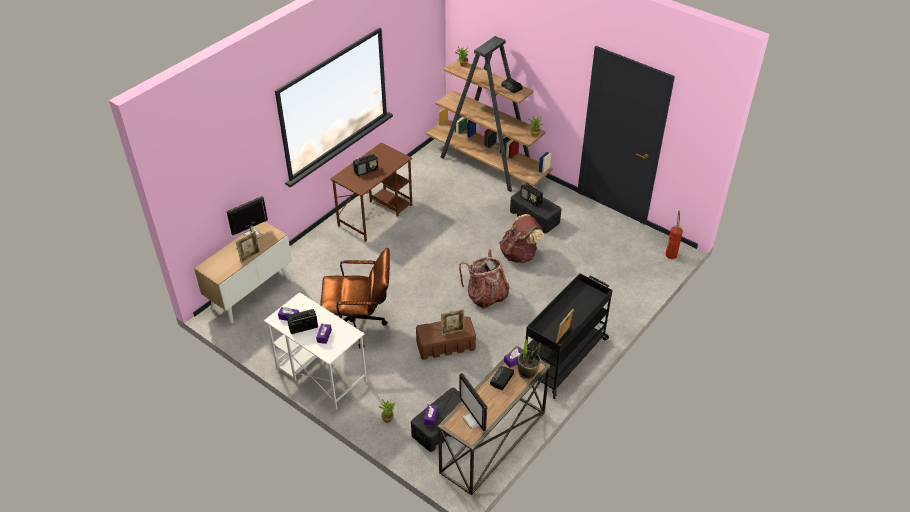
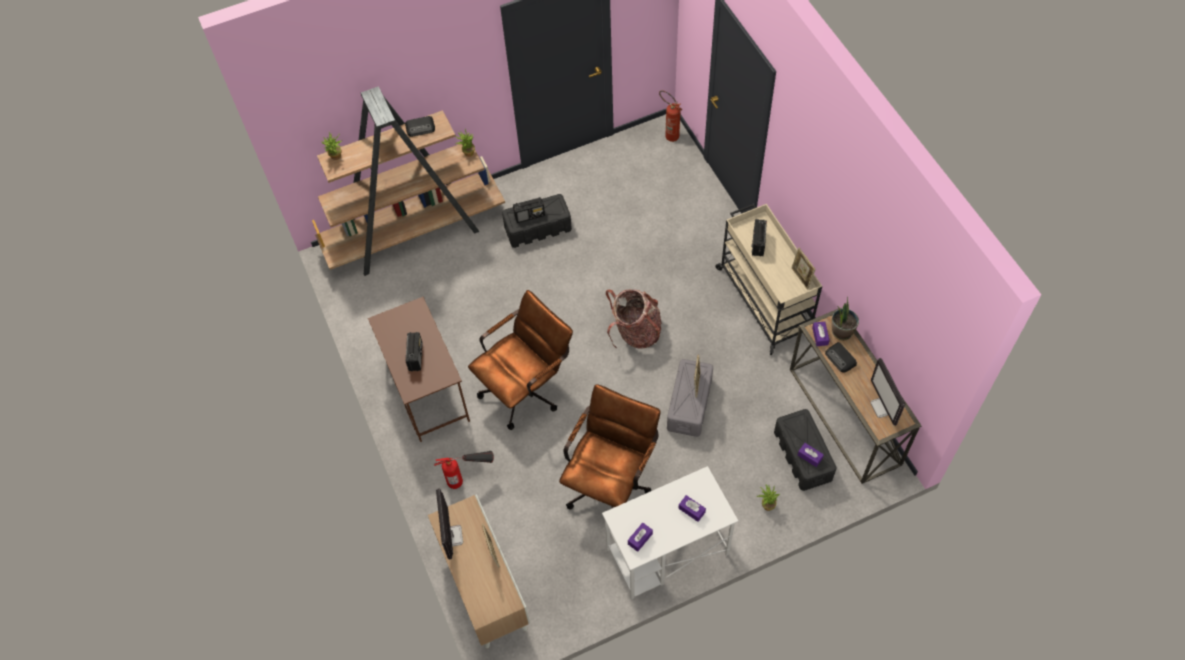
camera: 60 degrees left, 15 degrees up
(303, 327) = (665, 528): radio -> radio (758, 244)
(325, 257) = (469, 477): none -> fire extinguisher
(406, 258) = (526, 388): none -> brown office chair
(445, 345) = (689, 404): brown storage box -> grey storage box
(474, 419) = (883, 407): monitor -> monitor turned 75 degrees clockwise
(520, 254) = (589, 270): brown backpack -> none
(564, 357) = (764, 300): black cart -> beige cart

